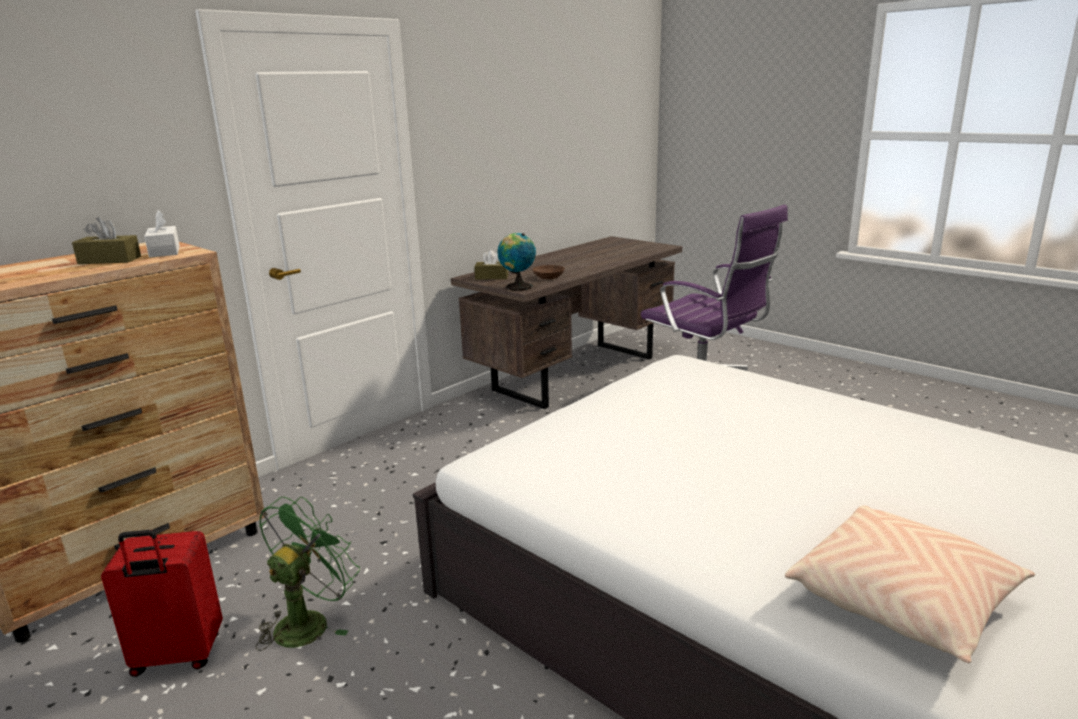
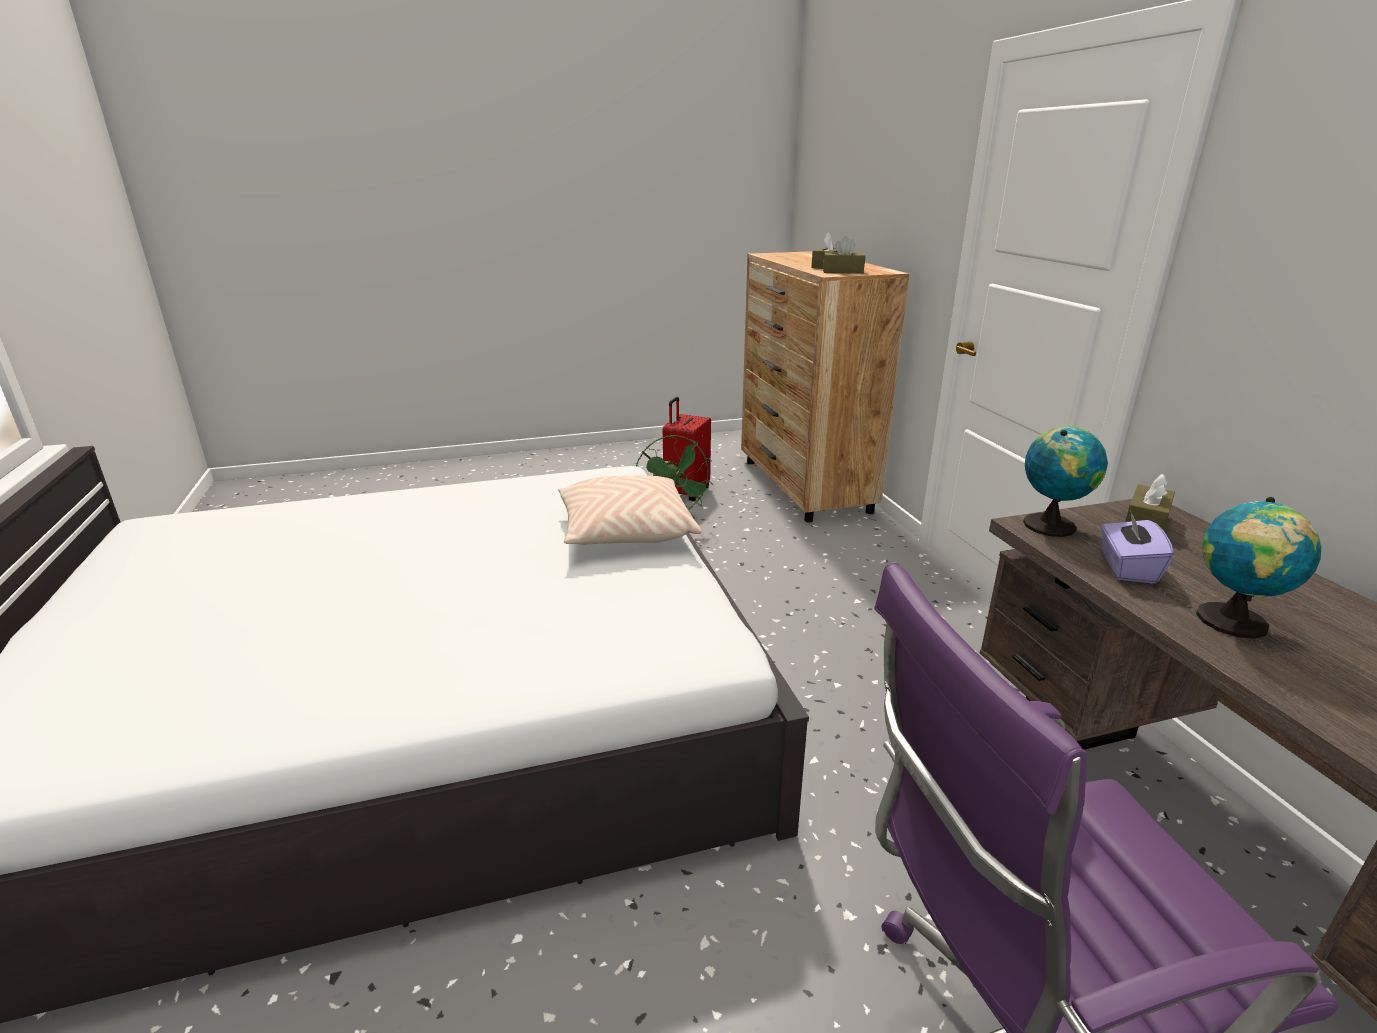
camera: 120 degrees right, 5 degrees up
(164, 251) = (843, 271): white tissue box -> brown tissue box
(549, 277) = (1127, 568): brown bowl -> purple tissue box
(576, 267) = (1233, 623): none -> globe
(902, 601) = (244, 535): beige pillow -> beige pillow (625, 532)

